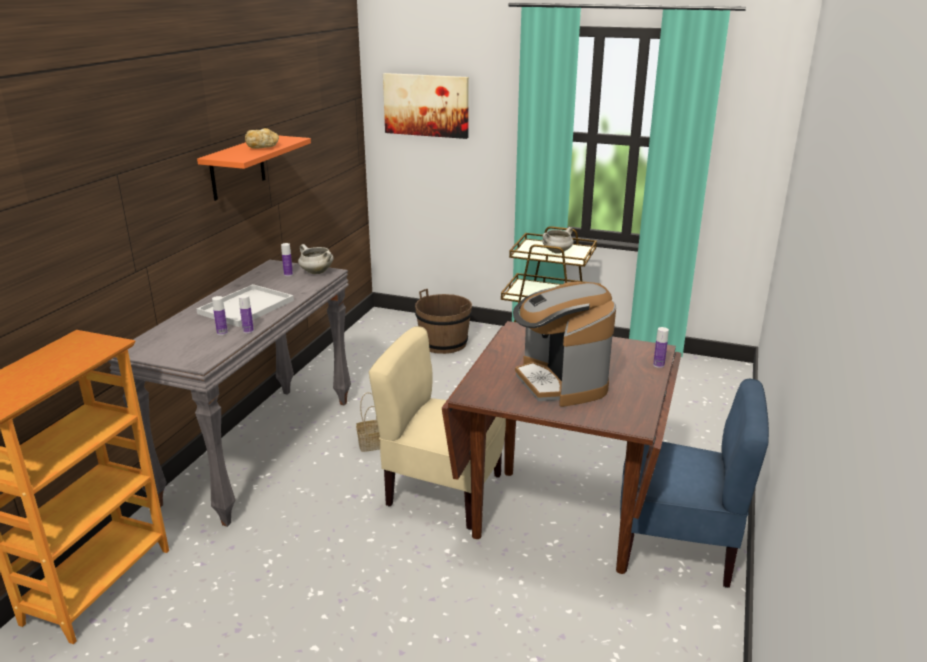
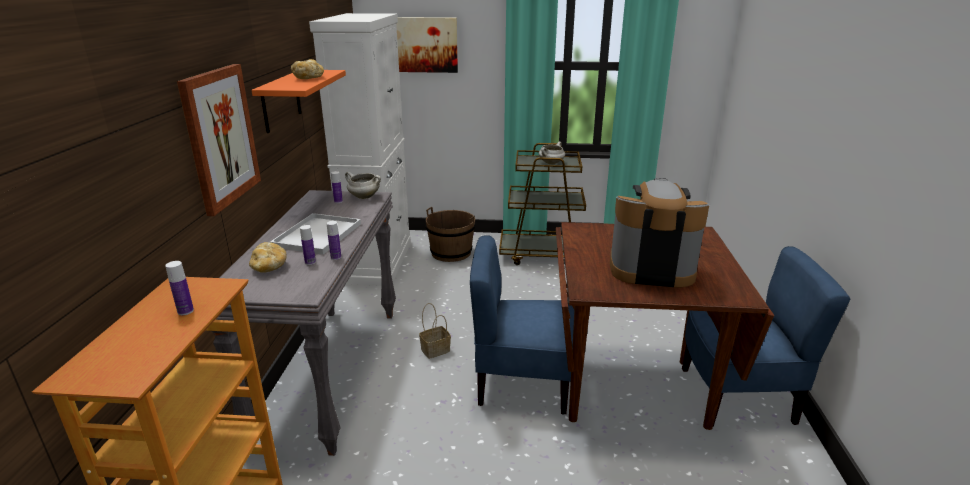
camera: 15 degrees left, 0 degrees up
(152, 204) = (220, 137): none -> picture
(183, 333) = (269, 267): none -> bread
(361, 344) = (378, 262): none -> white cabinet
(443, 492) = (522, 383): beige chair -> blue chair
(560, 382) = (651, 269): coffee machine -> coffee machine turned 135 degrees clockwise
(658, 365) = (714, 244): bottle -> bottle (185, 311)

